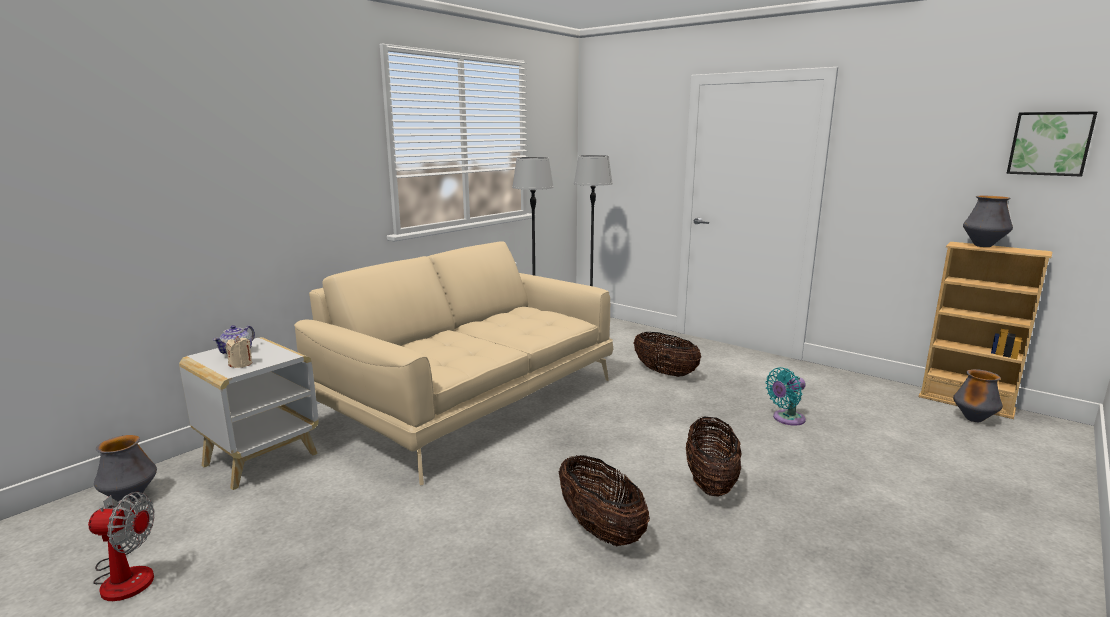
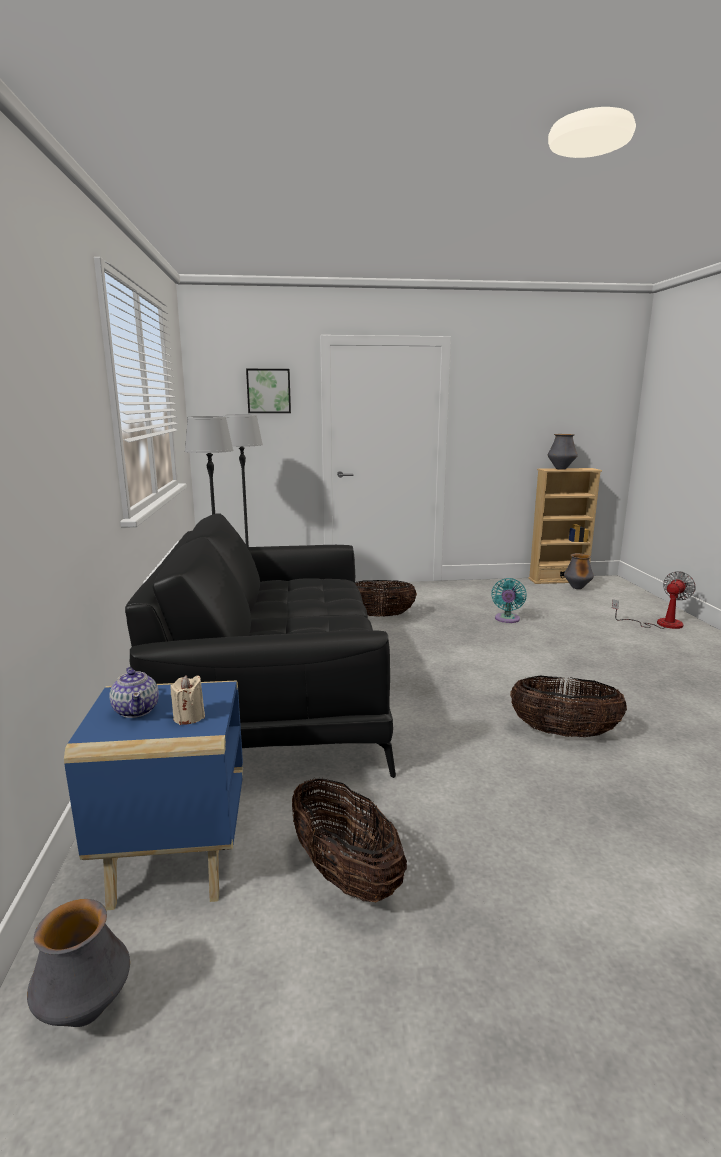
camera: 45 degrees left, 0 degrees up
(126, 574) = (305, 1065): fan -> fan (660, 624)
(262, 458) = (175, 853): white side table -> blue side table
(471, 399) = (275, 692): beige sofa -> black sofa
(710, 482) = (551, 674): basket -> basket (345, 874)
(1050, 143) = (585, 397): picture -> picture (269, 391)

